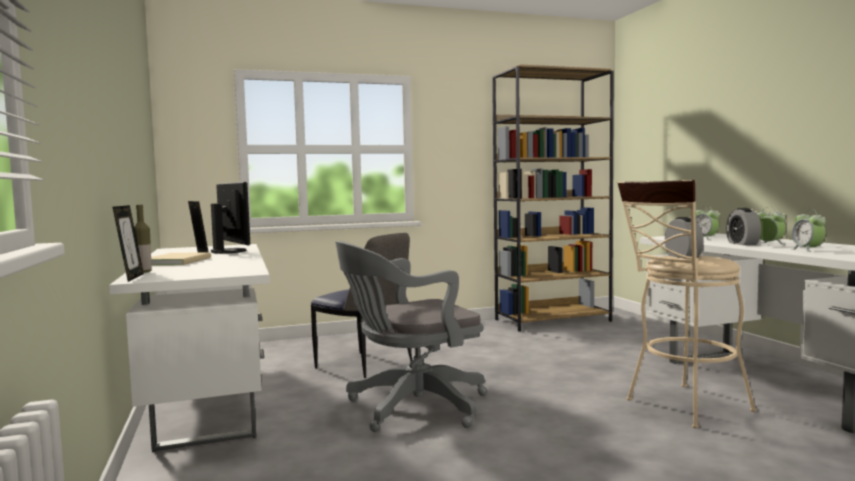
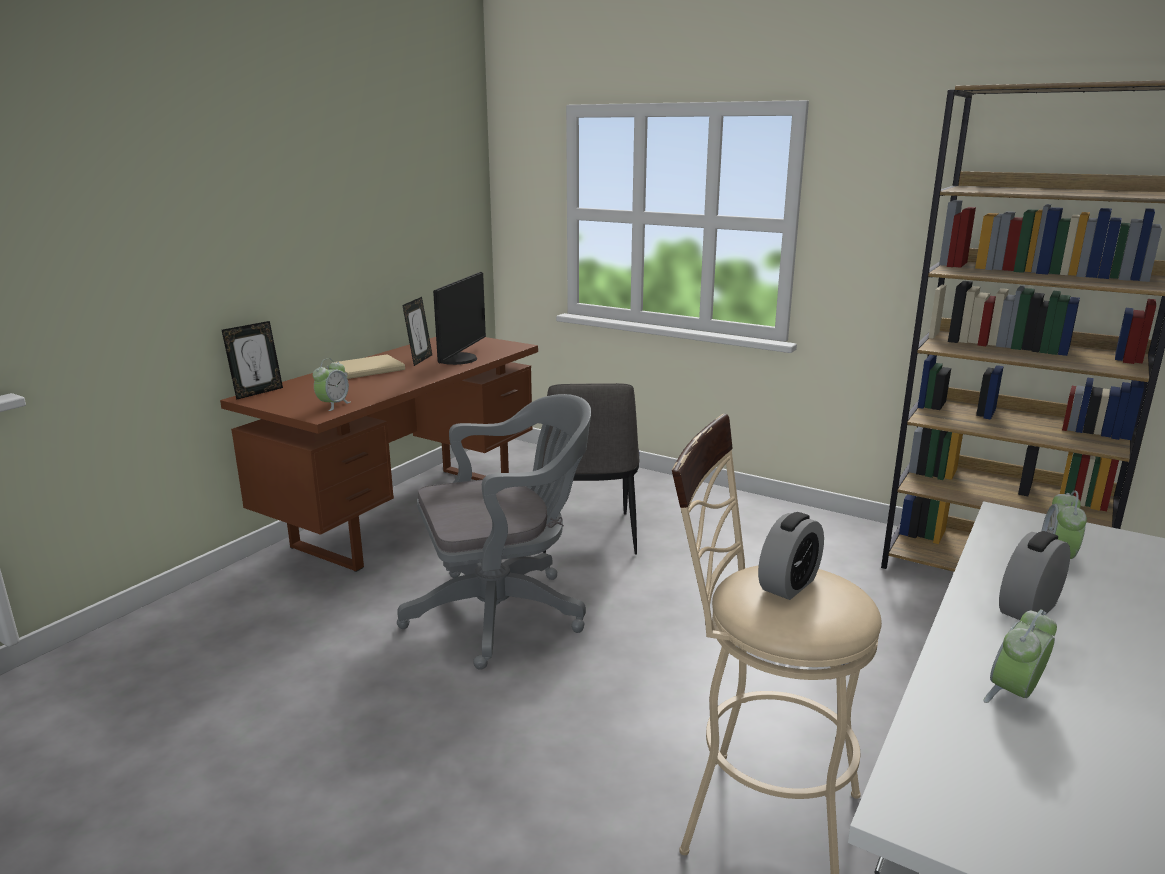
camera: 50 degrees right, 15 degrees up
(143, 272) = (293, 384): bottle -> none
(208, 401) = (408, 513): white desk -> brown desk
(411, 407) = (504, 612): grey office chair -> grey office chair turned 135 degrees clockwise
(769, 243) = (1082, 636): alarm clock -> alarm clock (333, 405)

